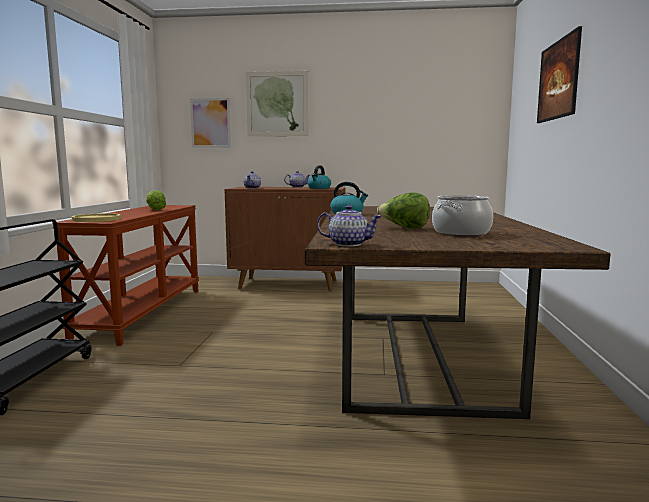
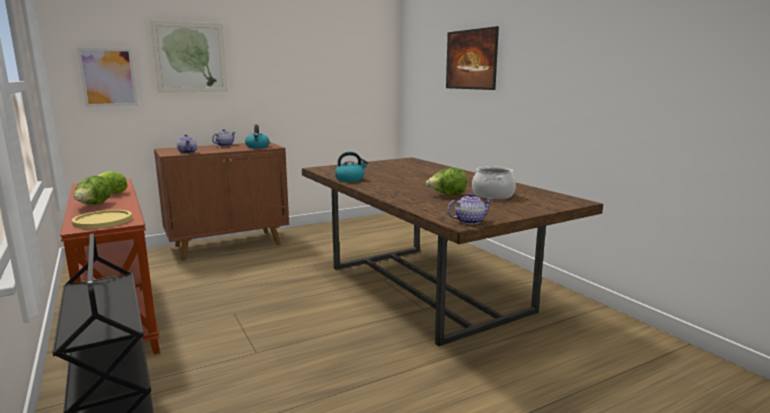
camera: 35 degrees left, 5 degrees up
(122, 213) = (93, 205): none -> lettuce

